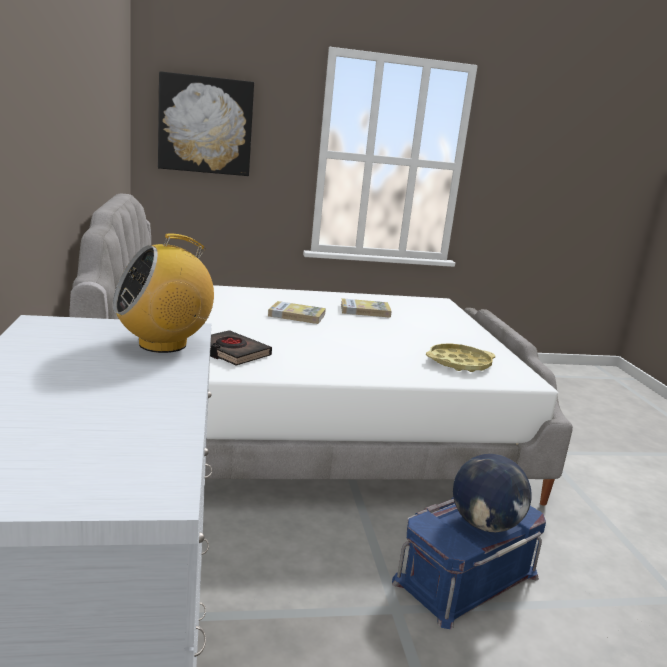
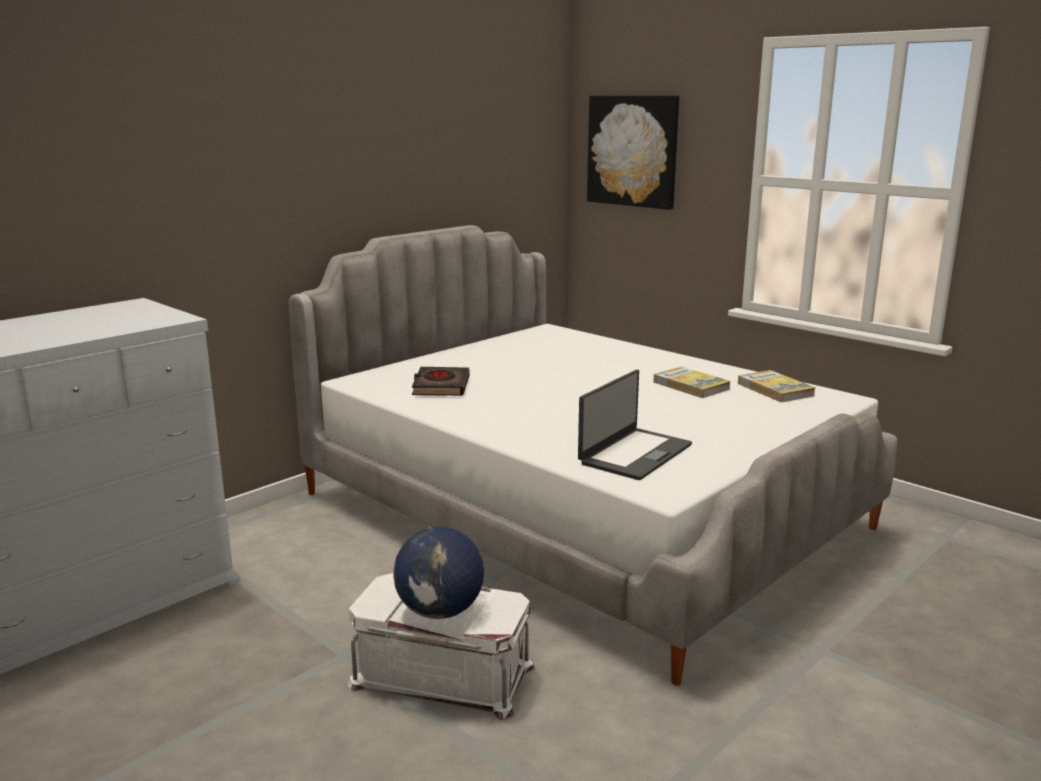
camera: 55 degrees right, 0 degrees up
(163, 344) = (138, 322): radio -> none
(297, 315) = (594, 373): book -> book (775, 389)
(459, 363) = (634, 454): yellow tray -> laptop
(465, 577) = (443, 674): blue storage box -> white storage box

